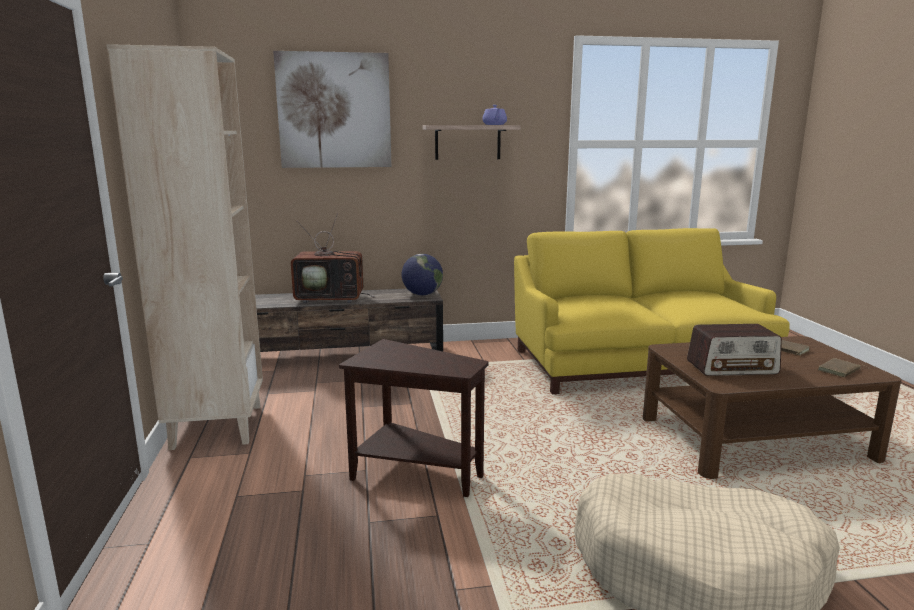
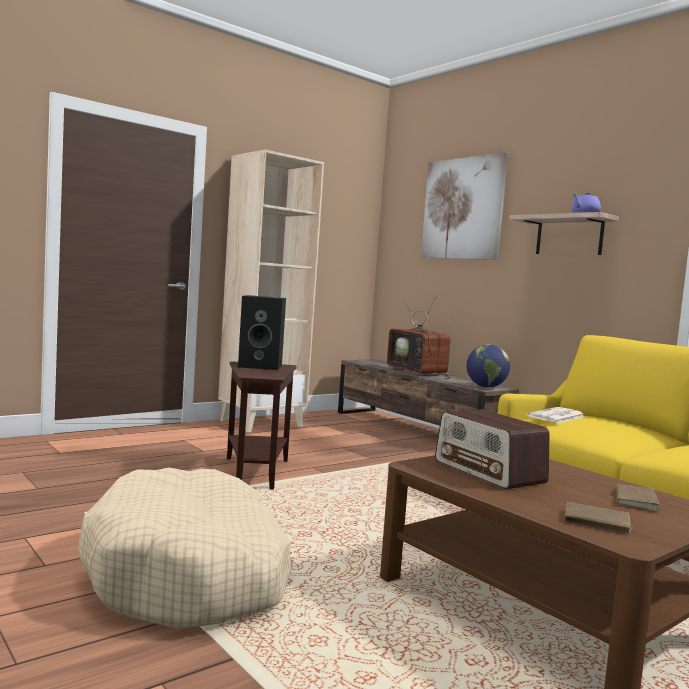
camera: 60 degrees right, 10 degrees down
(390, 355) = (261, 366): none -> black speaker
(583, 307) = (556, 416): none -> newspaper

